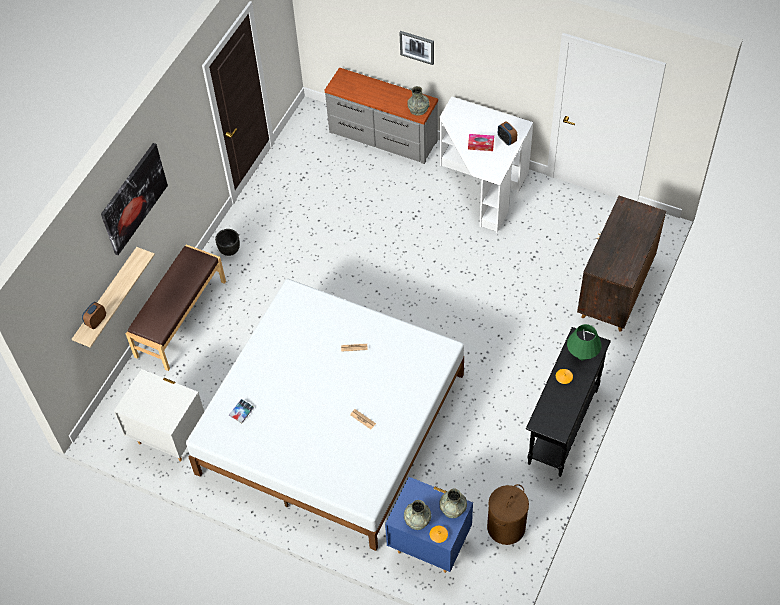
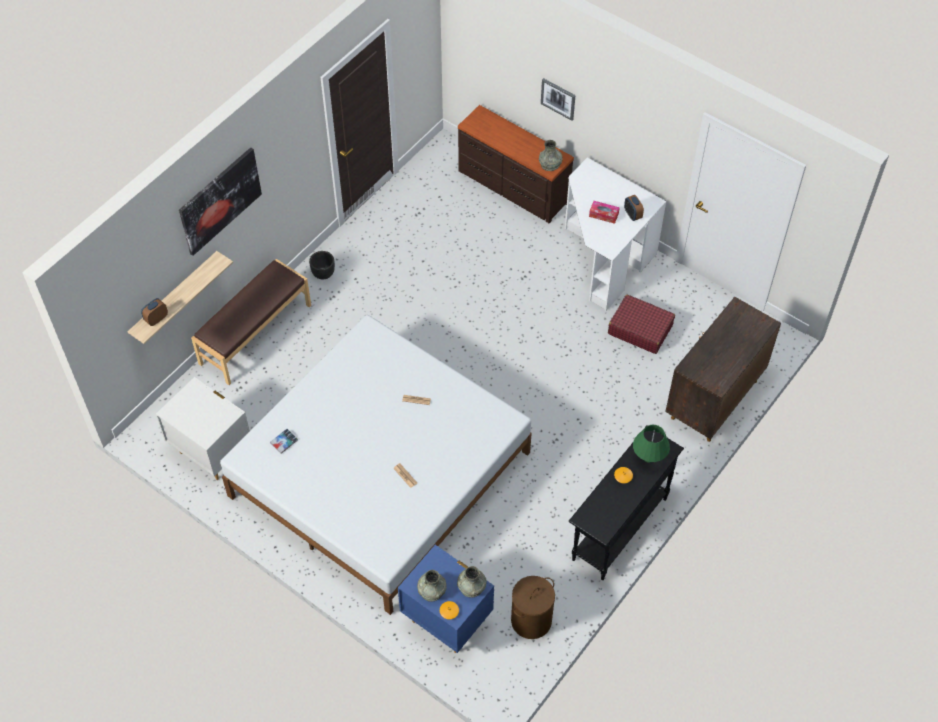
camera: 10 degrees right, 0 degrees up
(382, 137) = (512, 187): grey dresser -> brown dresser
(532, 243) = (640, 329): none -> red suitcase

